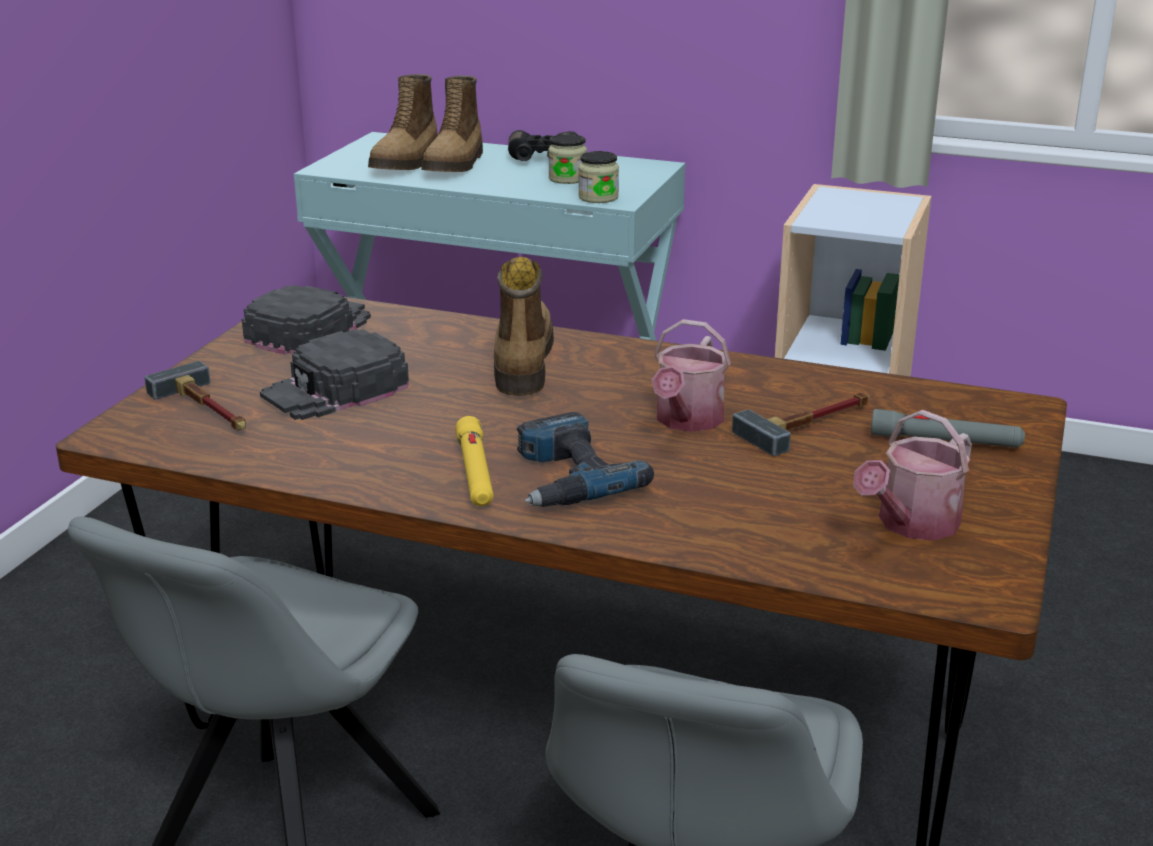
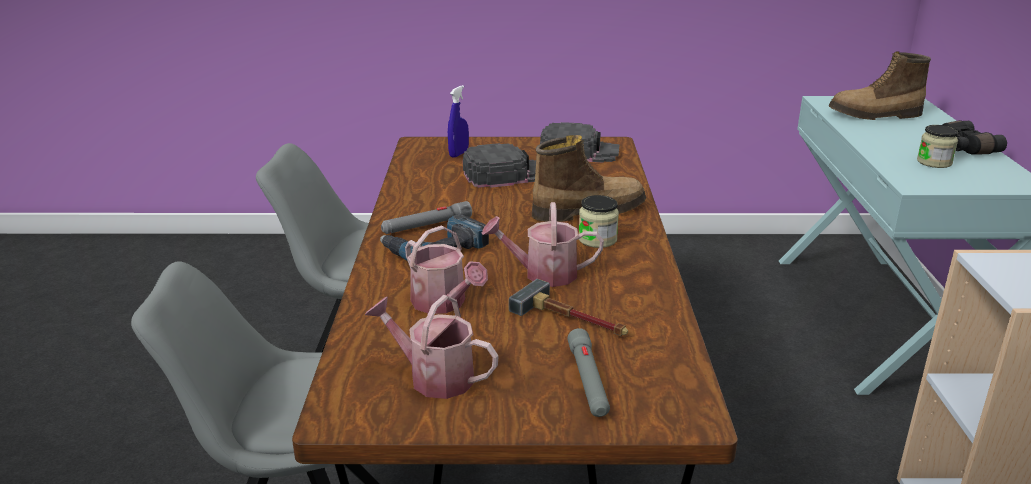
camera: 70 degrees right, 0 degrees up
(208, 410) = (458, 154): hammer -> blue spray bottle
(335, 390) = (505, 174): black cap -> black cap turned 135 degrees clockwise
(455, 165) = (897, 127): boot -> none
(475, 473) = (427, 225): yellow flashlight -> grey flashlight
(598, 197) = (910, 178): jar -> jar (597, 239)
(731, 494) = (443, 303): none -> watering can

